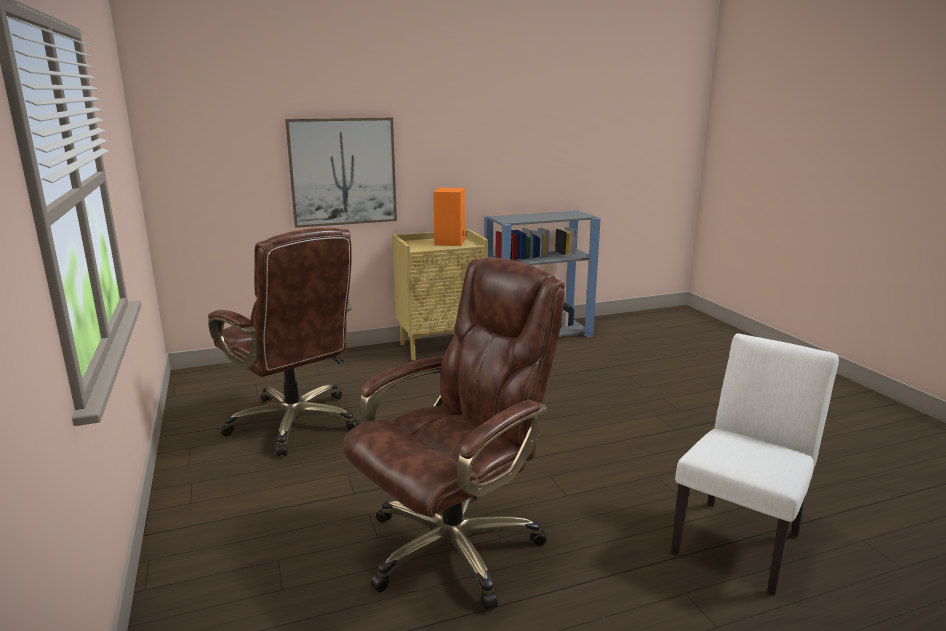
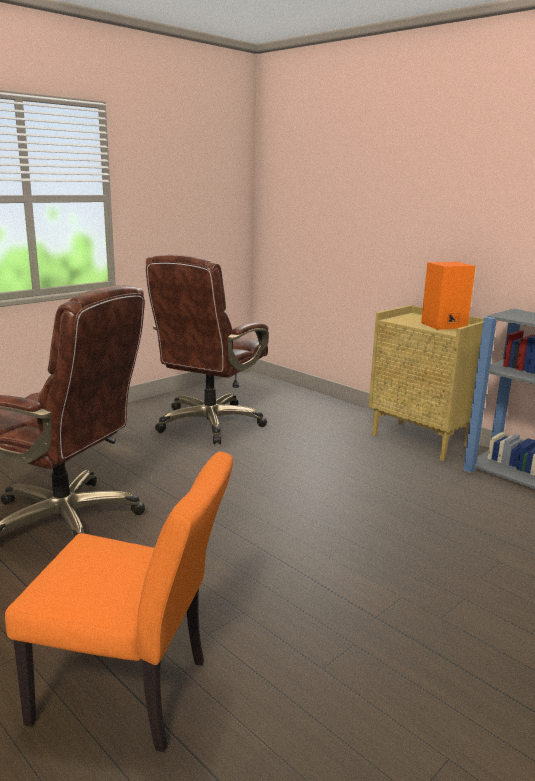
camera: 65 degrees right, 0 degrees up
(343, 172) = (380, 232): picture -> none
(741, 538) = (134, 693): white chair -> orange chair

